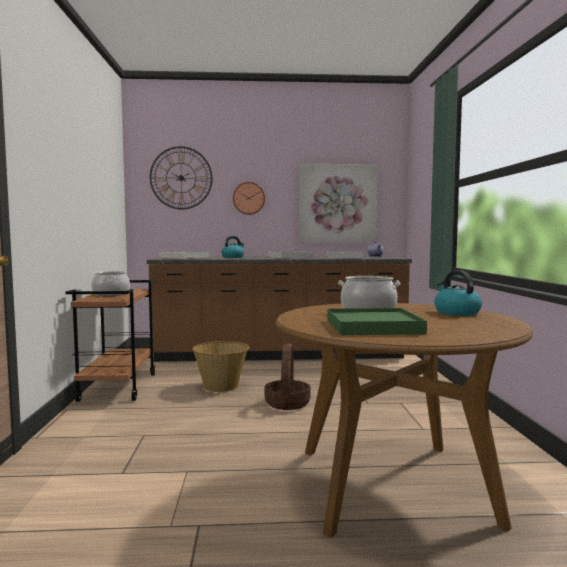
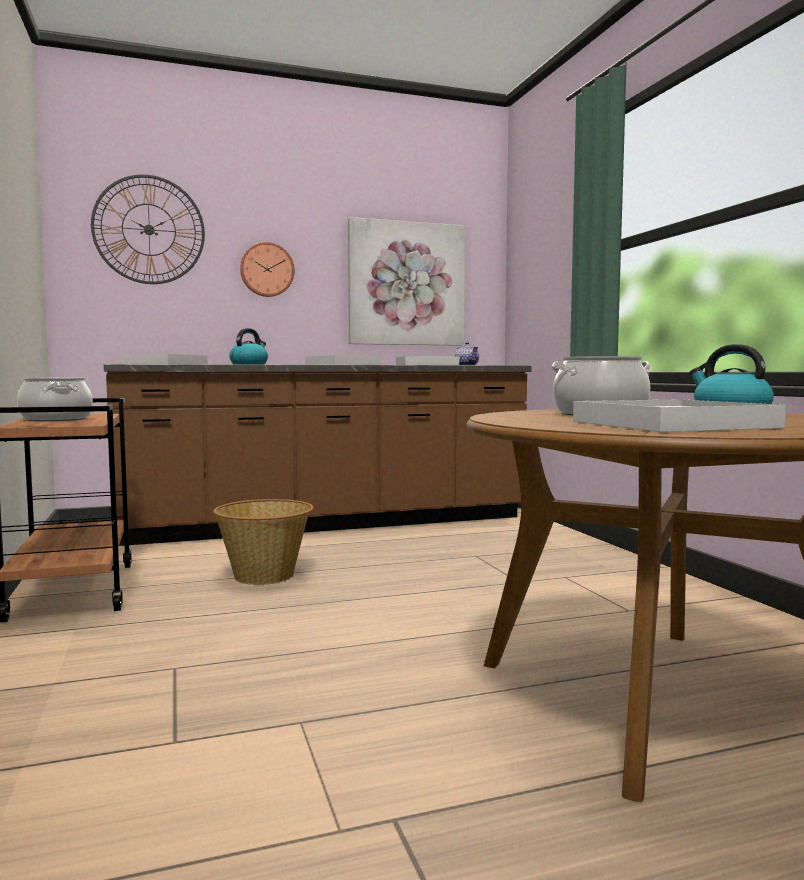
camera: 15 degrees left, 0 degrees up
(287, 403) = (394, 592): basket -> none
(372, 326) = (671, 424): green tray -> white tray

